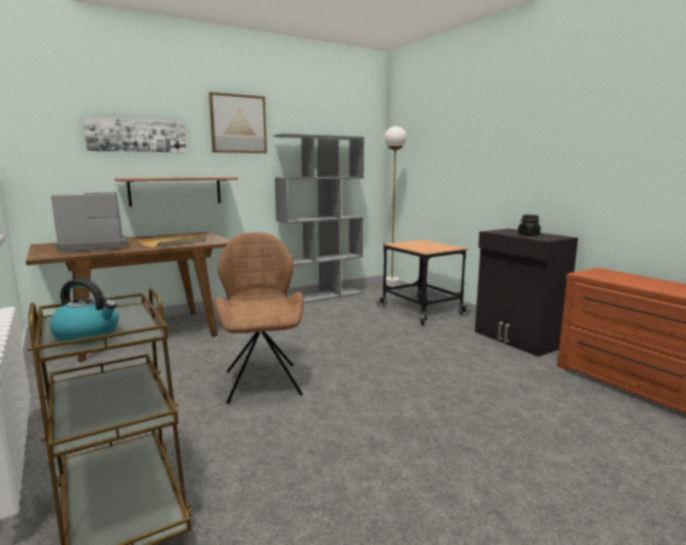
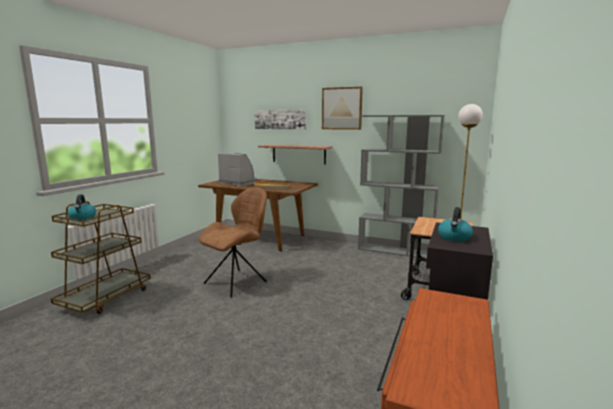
camera: 55 degrees right, 0 degrees up
(528, 235) = (454, 237): black jar -> kettle

